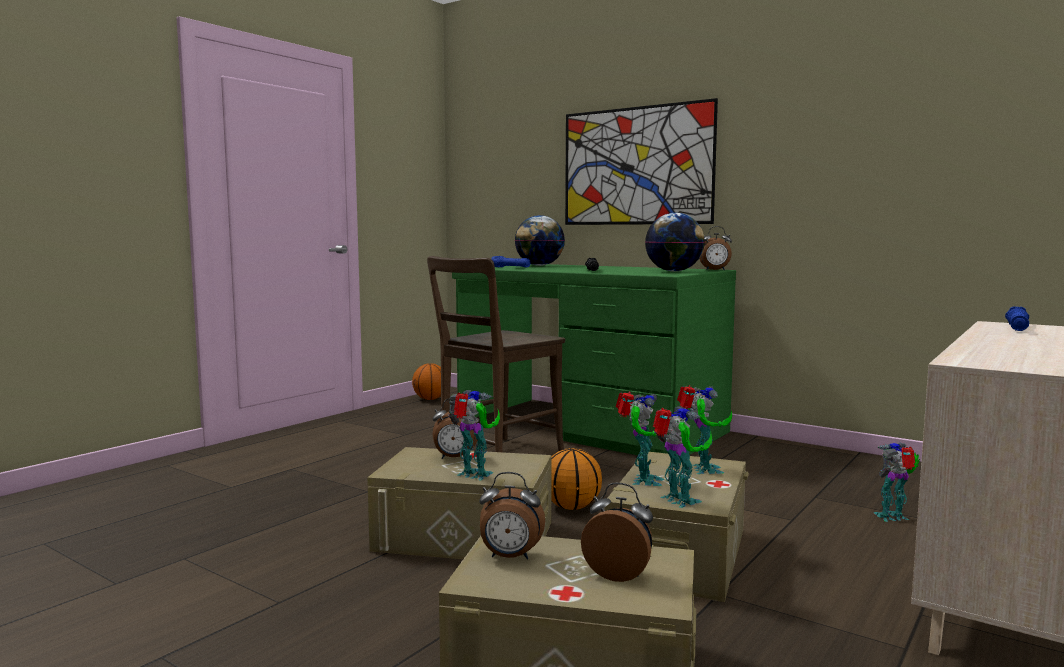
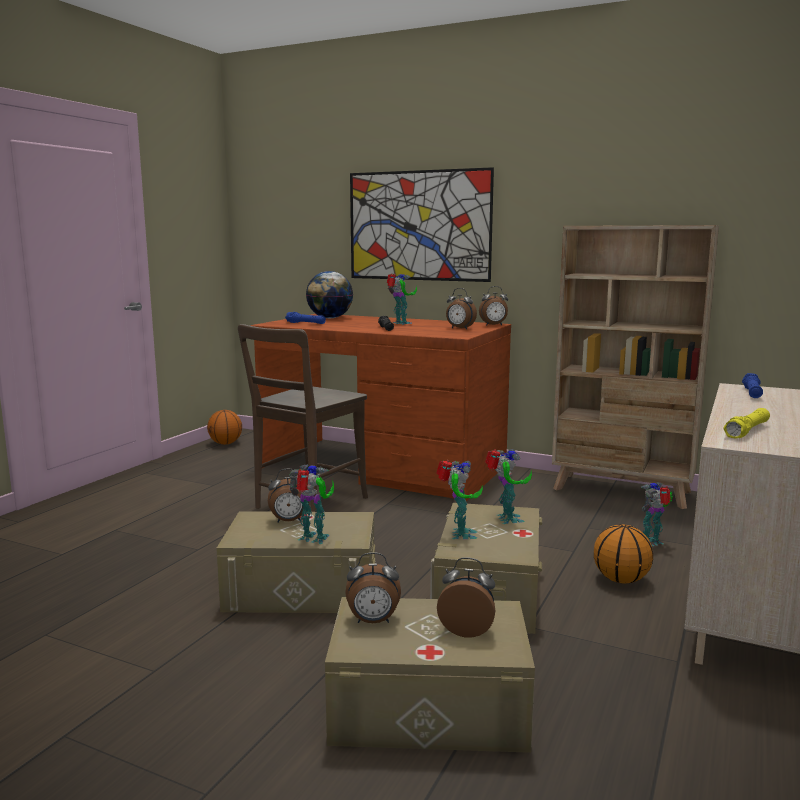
camera: 10 degrees left, 5 degrees up
(572, 507) = (388, 553): basketball -> basketball (621, 580)
(589, 427) = (383, 467): green desk -> brown desk
(674, 271) = (459, 328): globe -> alarm clock
(678, 501) = (495, 553): toy robot -> toy robot (401, 323)
(865, 463) = (622, 491): none -> beige bookcase
(997, 354) = (747, 431): none -> yellow flashlight

